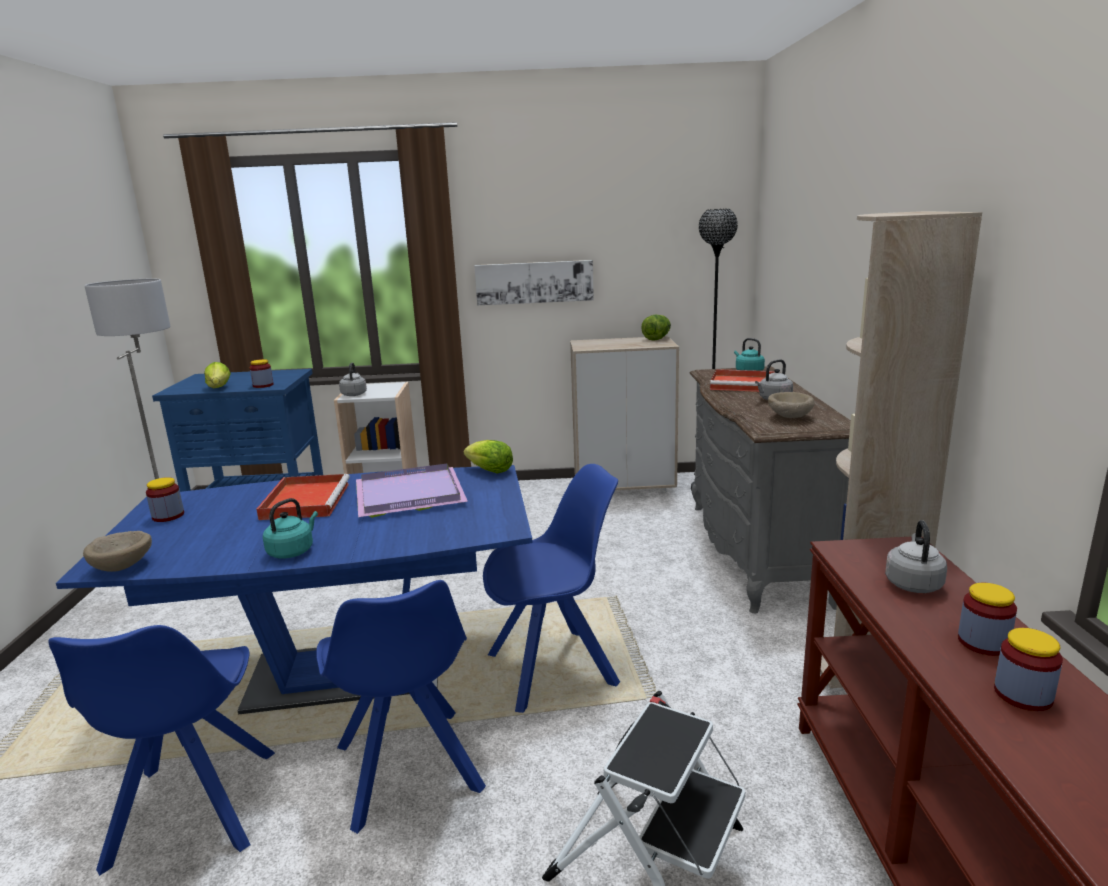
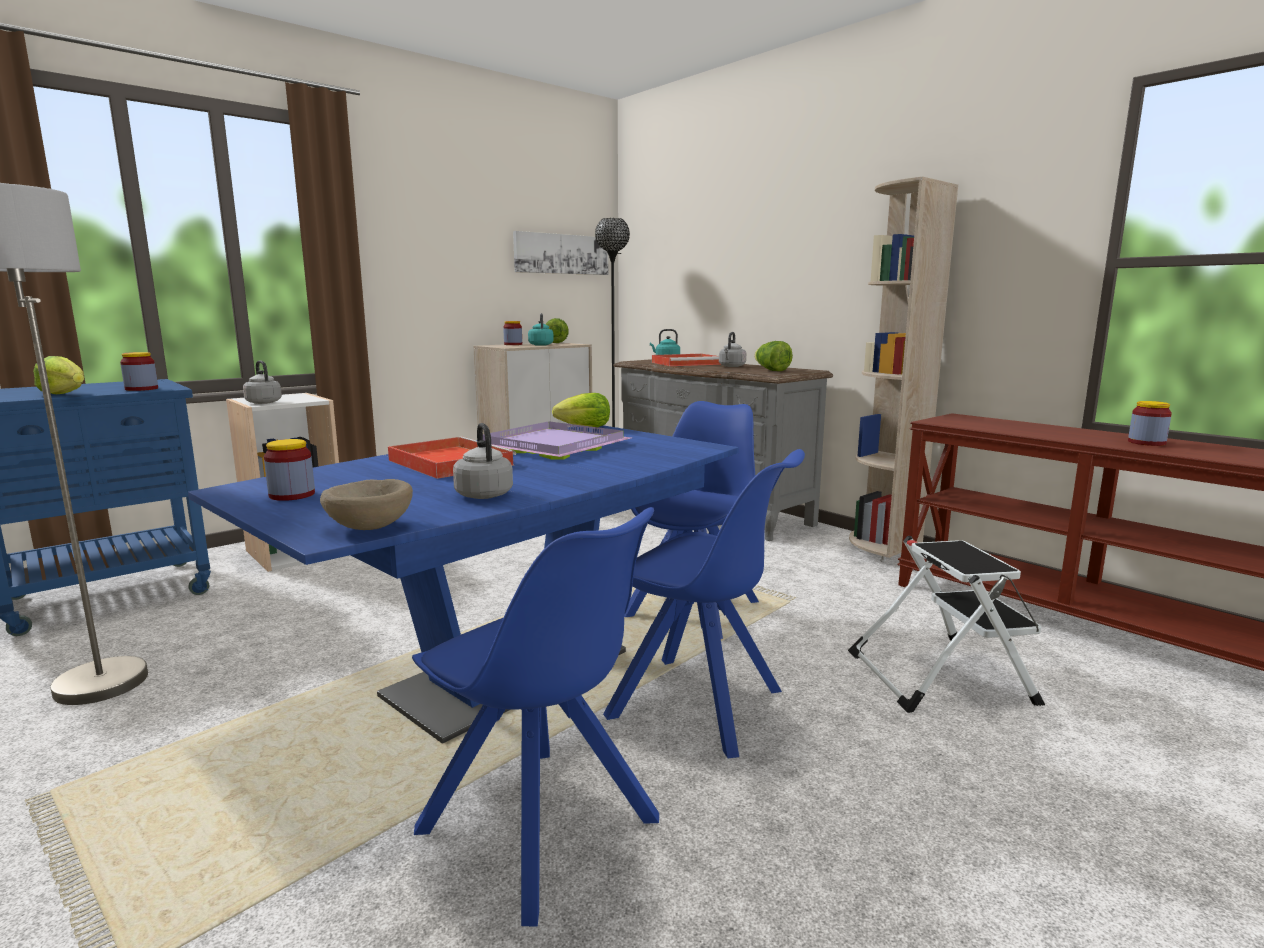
camera: 40 degrees left, 5 degrees down
(293, 551) = (553, 484): turquoise kettle -> turquoise kettle (541, 345)
(534, 282) = (435, 282): picture -> picture (561, 254)
(789, 417) = (771, 370): beige bowl -> lettuce
(913, 583) = (1002, 425): grey kettle -> grey kettle (483, 494)
(983, 642) = (1087, 434): jar -> jar (513, 344)

